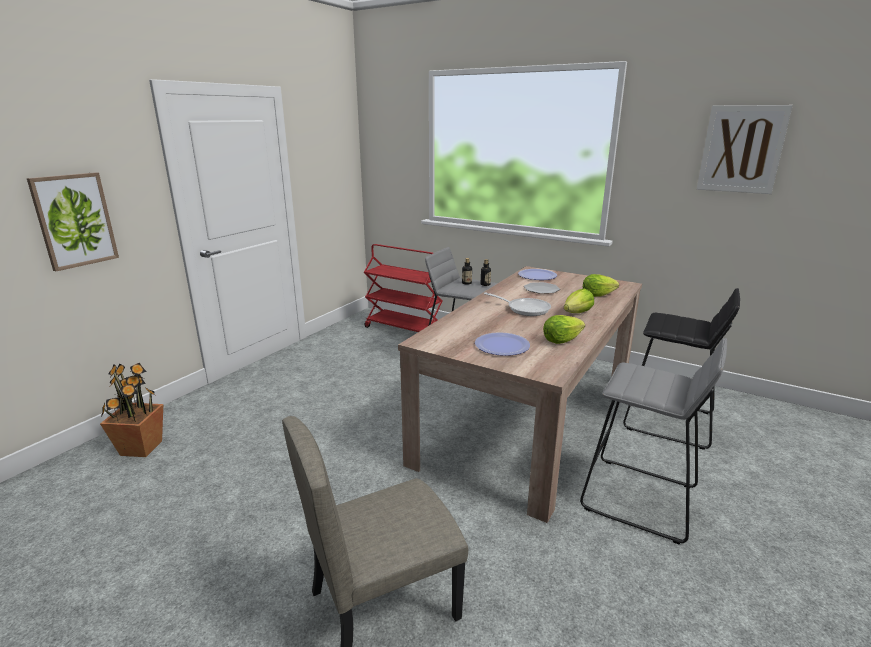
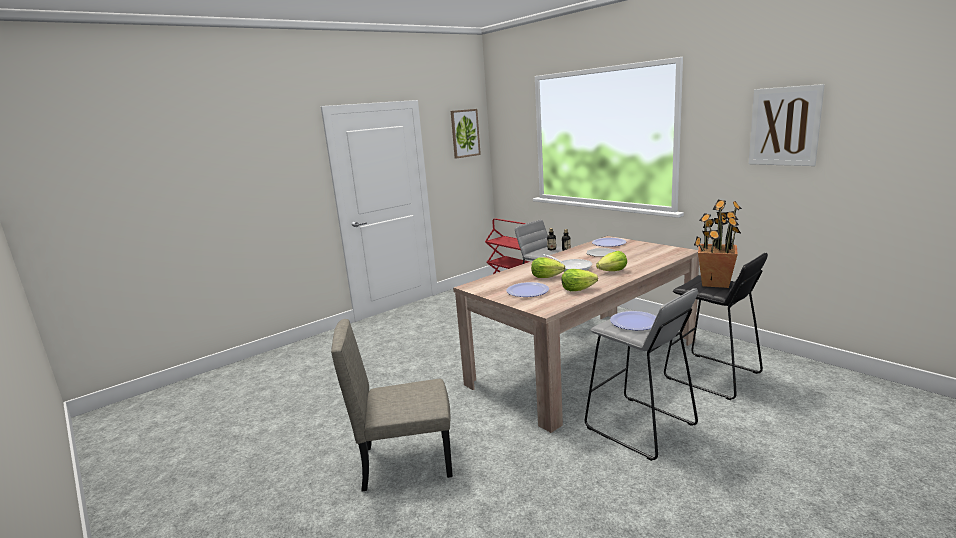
camera: 20 degrees right, 5 degrees down
(74, 220) = (269, 201): picture -> picture (465, 133)
(141, 447) = (299, 357): potted plant -> potted plant (715, 283)
(597, 295) = (646, 259): lettuce -> lettuce (546, 277)
(649, 380) = (635, 322): none -> plate

